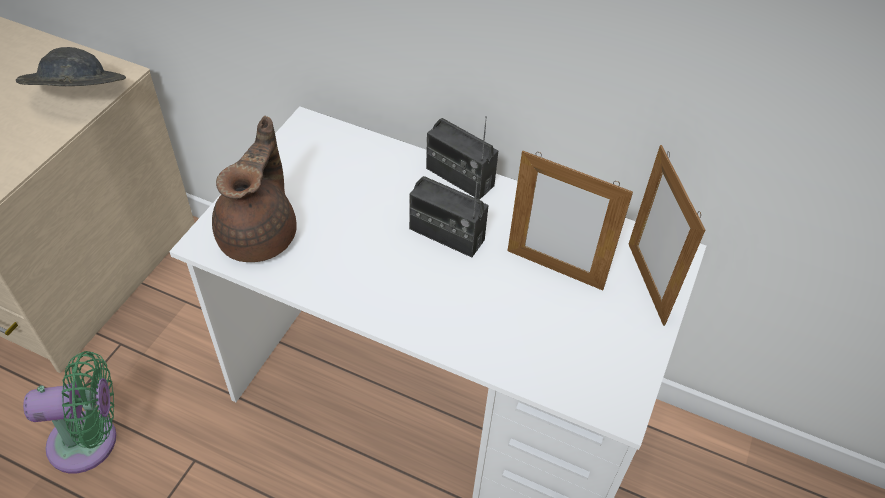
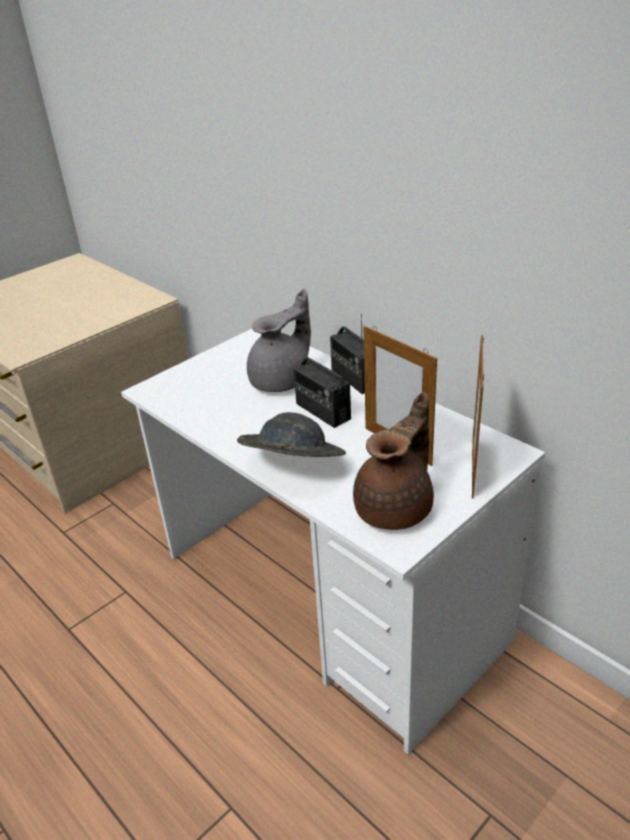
camera: 25 degrees right, 15 degrees down
(78, 97) = (122, 309): grey hat -> grey hat (292, 466)
(90, 441) = (62, 561): green fan -> none
(261, 234) = (187, 391): brown teapot -> brown teapot (396, 507)
(374, 195) = (282, 380): none -> grey teapot

